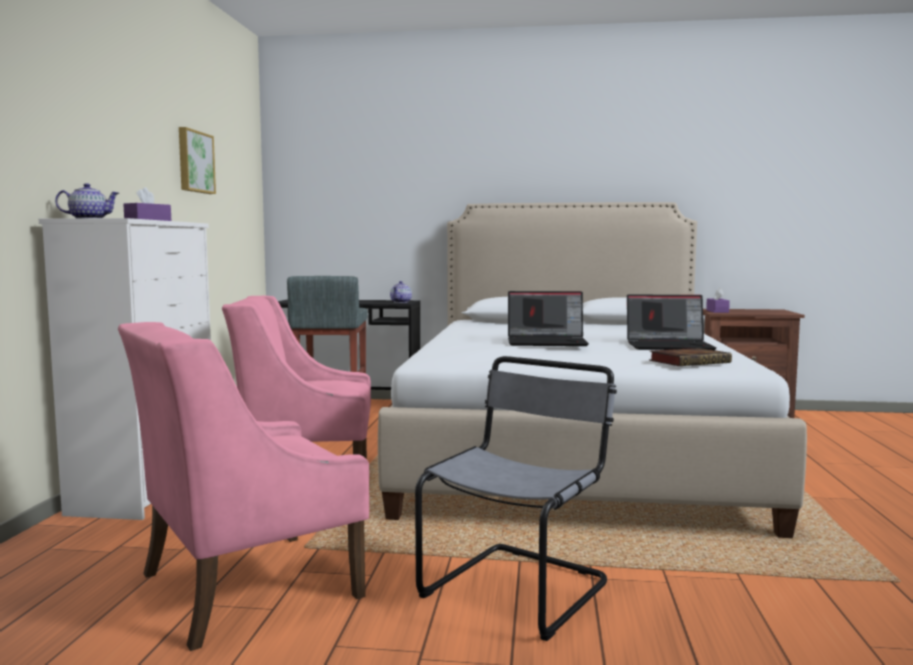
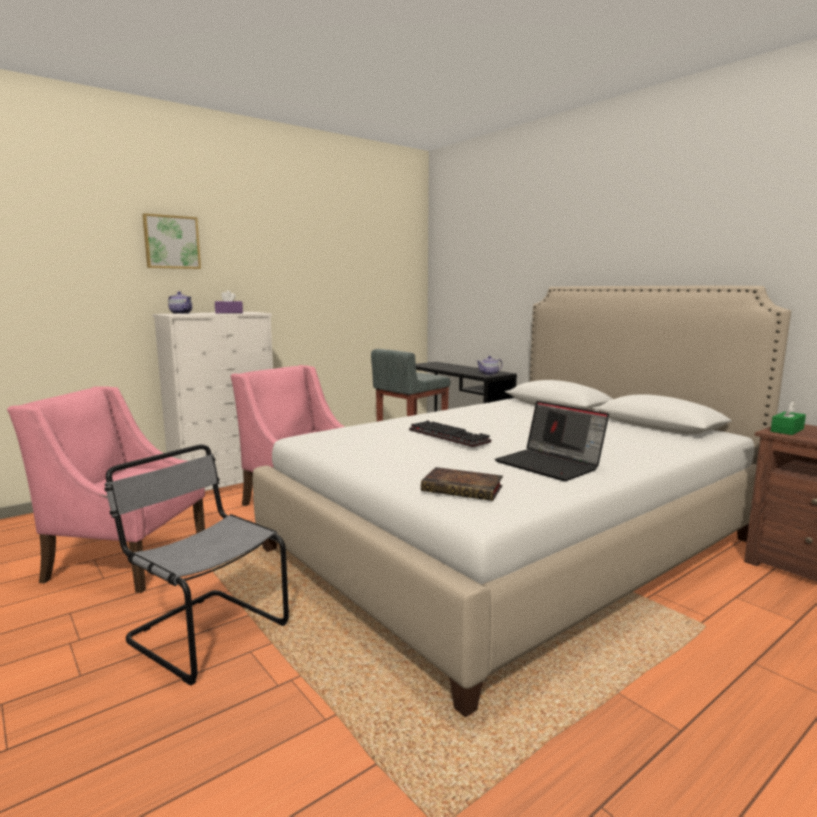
camera: 45 degrees right, 5 degrees up
(194, 162) = (328, 262): picture -> picture (171, 242)
(519, 587) = (204, 631): grey chair -> grey chair turned 135 degrees counterclockwise
(547, 342) = (450, 436): laptop -> keyboard
(717, 311) = (787, 430): purple tissue box -> green tissue box

